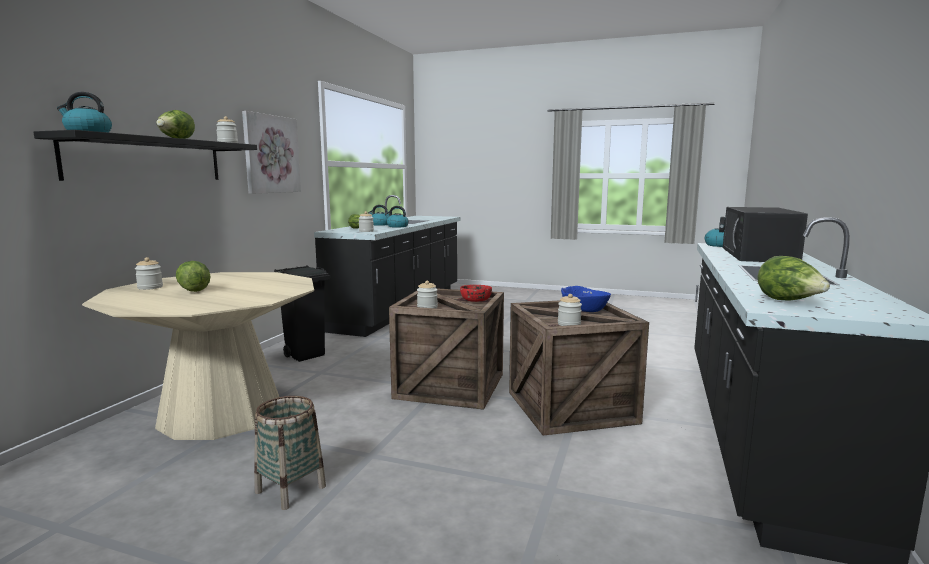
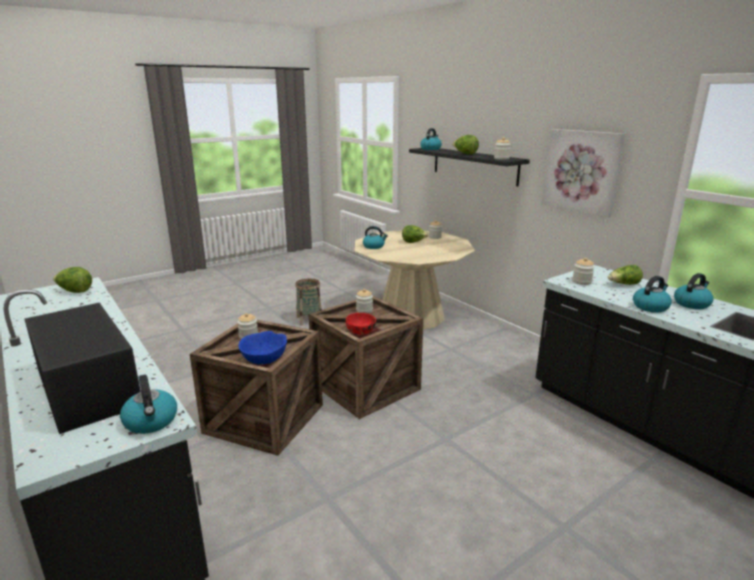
camera: 125 degrees right, 10 degrees up
(237, 300) = (374, 246): none -> kettle
(306, 355) = (499, 351): black trash can -> none

